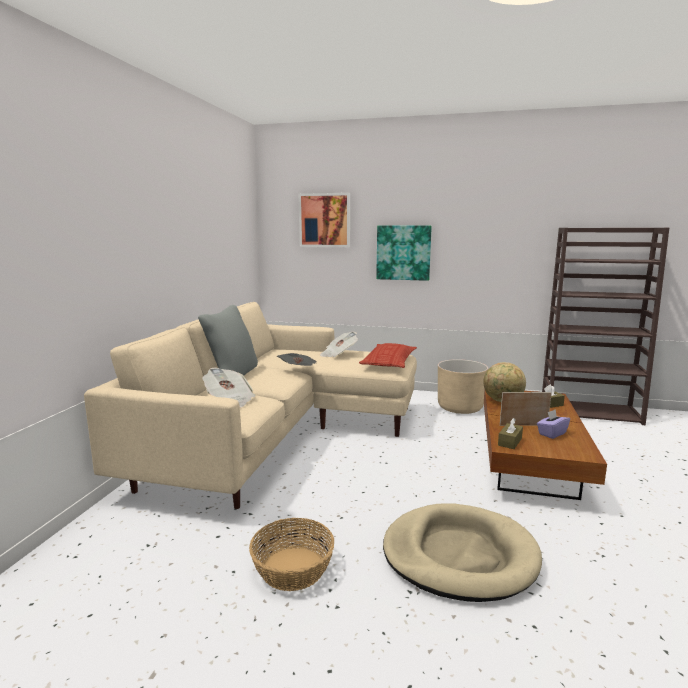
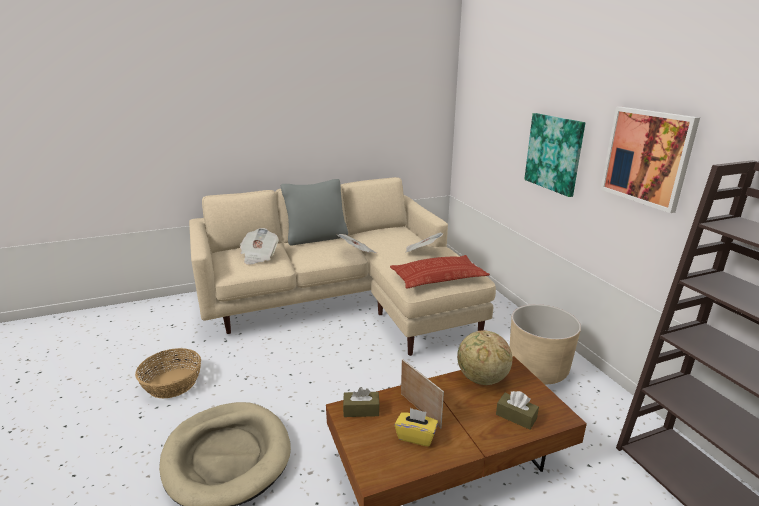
camera: 55 degrees right, 10 degrees up
(324, 220) = (497, 99): picture -> picture (647, 157)
(552, 433) = (416, 436): purple tissue box -> yellow tissue box

